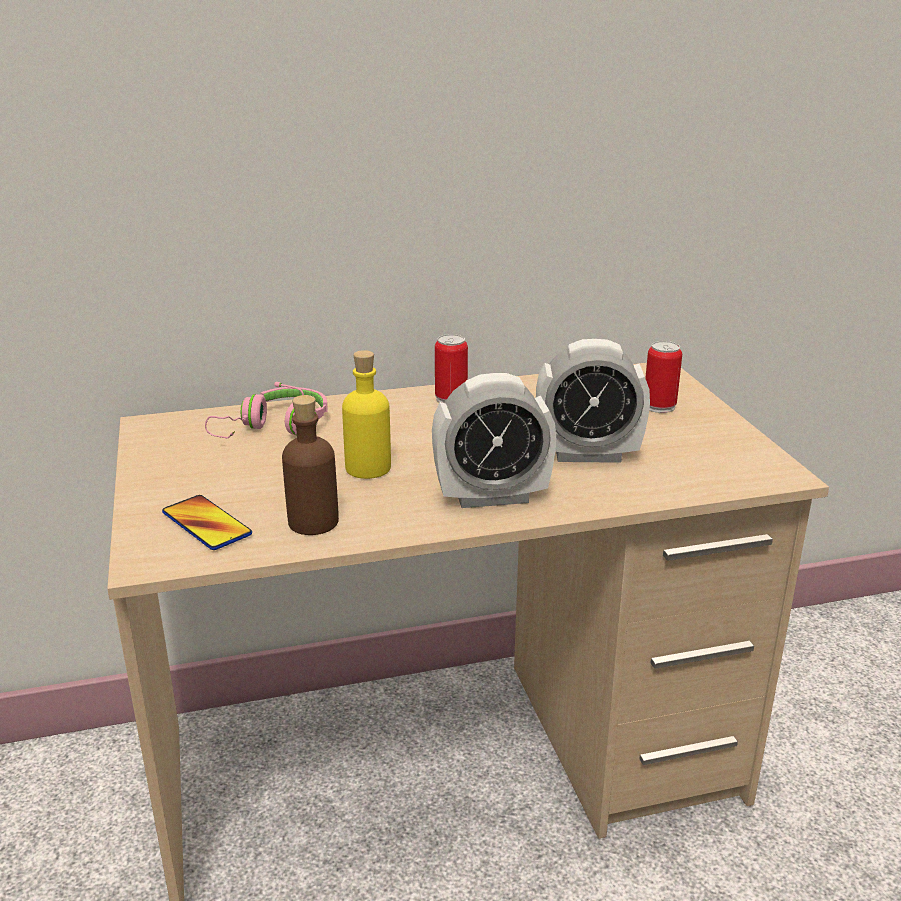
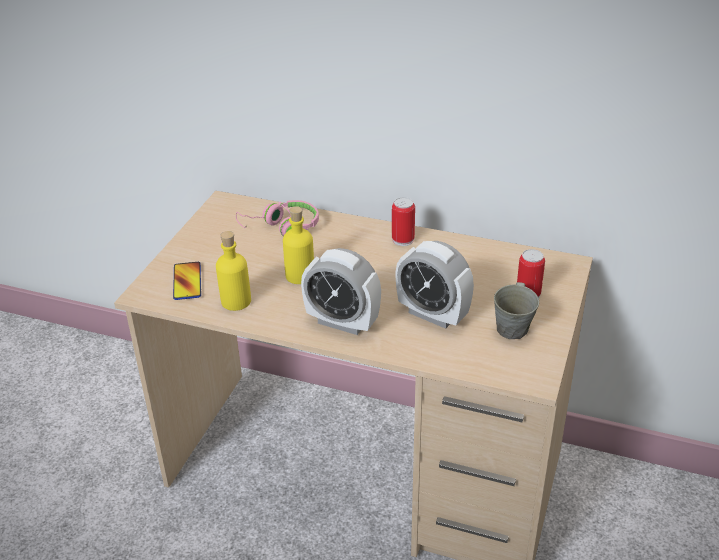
camera: 35 degrees right, 10 degrees up
(313, 522) = (236, 301): brown bottle -> yellow bottle
(690, 439) = (513, 328): none -> grey mug

